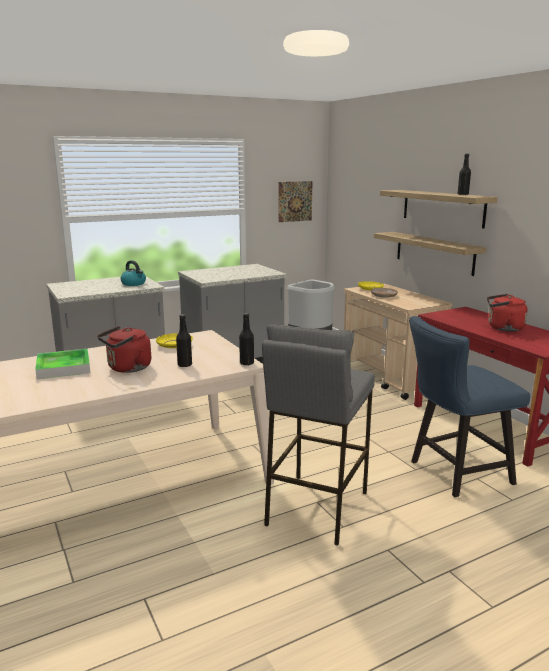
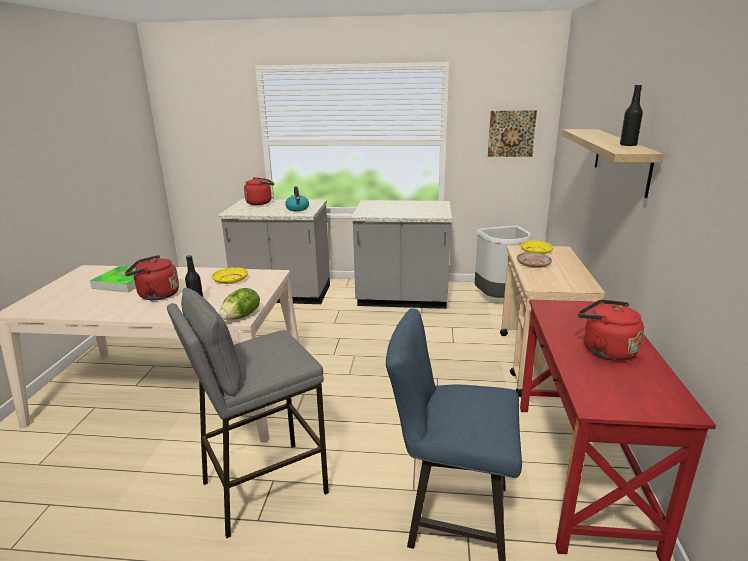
camera: 35 degrees right, 5 degrees up
(79, 284) = (260, 202): none -> red kettle
(246, 363) = (241, 316): black bottle -> lettuce
(434, 252) = (608, 219): shelf -> none

